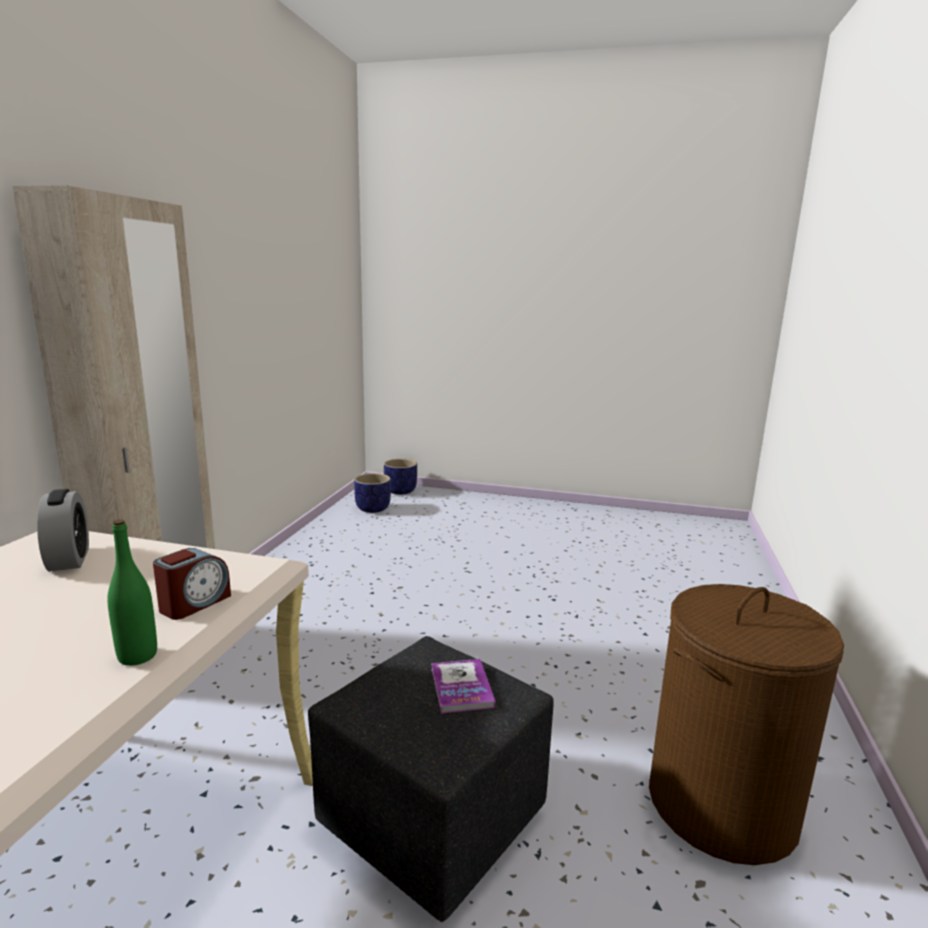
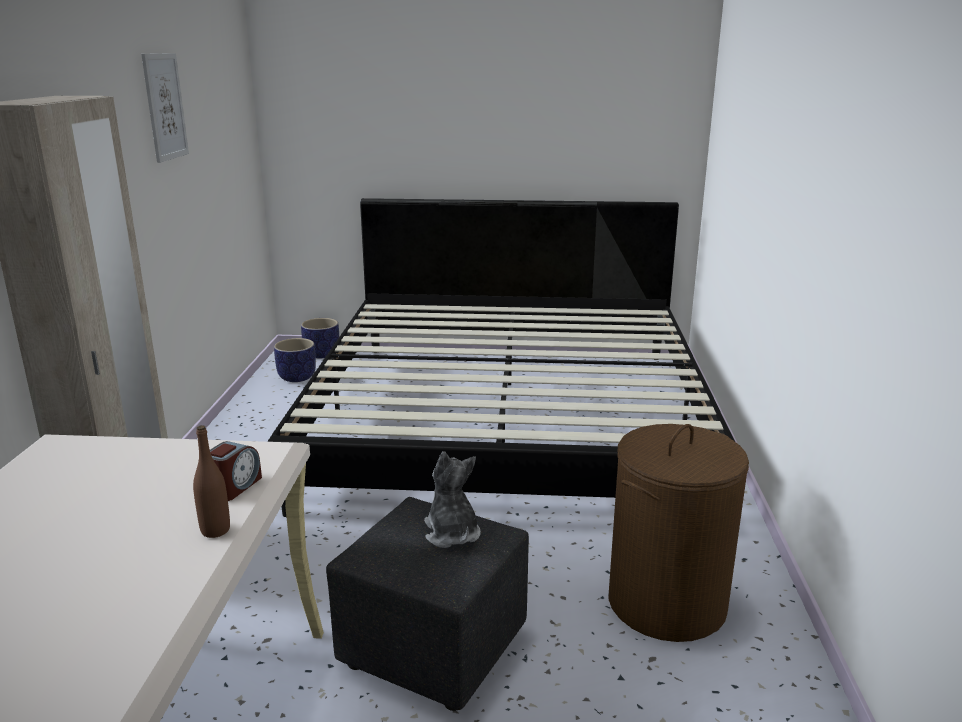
camera: 10 degrees left, 5 degrees up
(69, 559) = (92, 463): alarm clock -> none
(137, 656) = (215, 530): green bottle -> brown bottle
(263, 247) = (165, 106): none -> picture
(461, 687) = (452, 533): book -> plush toy
(562, 566) = (509, 420): none -> bed

